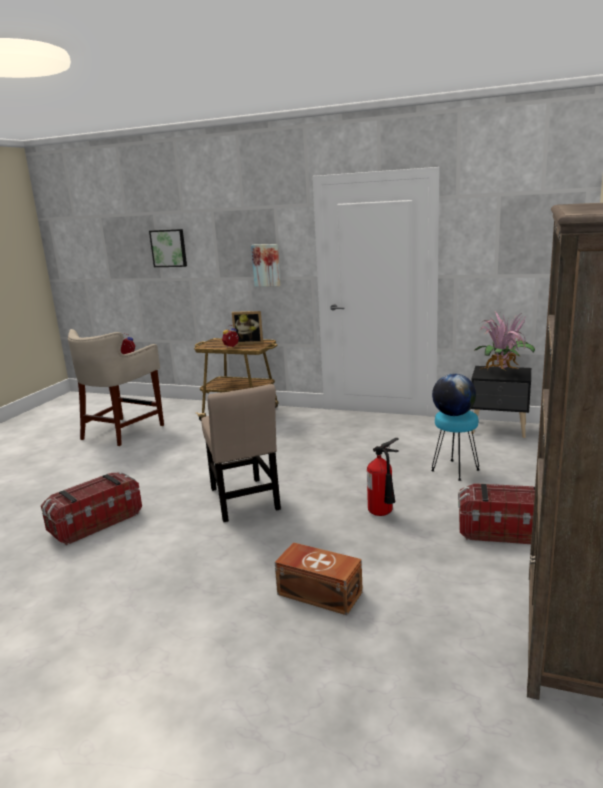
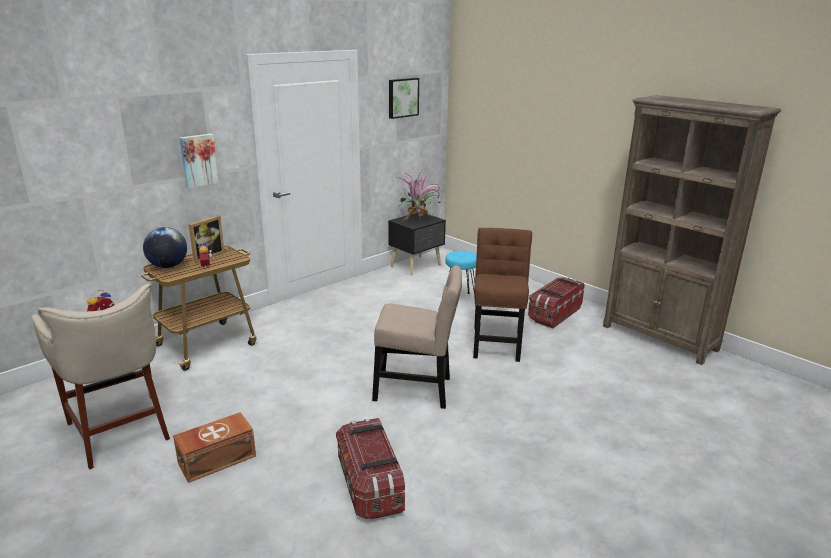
camera: 65 degrees left, 5 degrees up
(169, 248) = (45, 155): picture -> picture (402, 97)
(319, 592) = (579, 394): brown storage box -> brown storage box (215, 459)
(383, 514) = (497, 342): fire extinguisher -> brown chair
(453, 414) = (462, 256): globe -> globe (168, 266)

